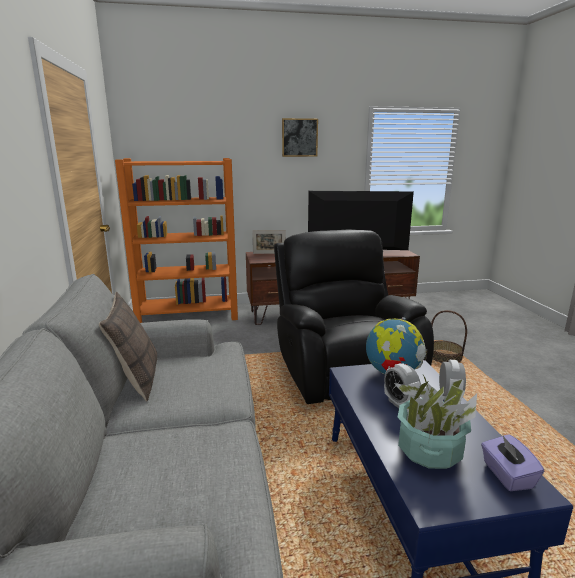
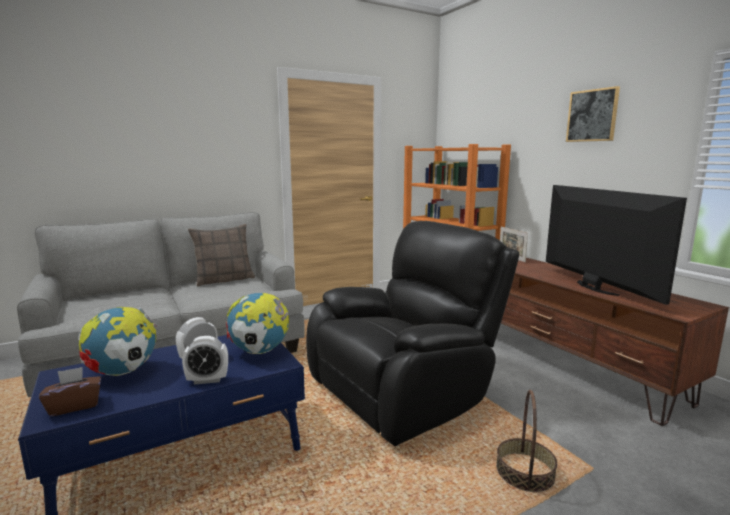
camera: 70 degrees right, 5 degrees down
(429, 450) = (123, 372): potted plant -> globe
(507, 475) = (75, 406): purple tissue box -> brown tissue box

